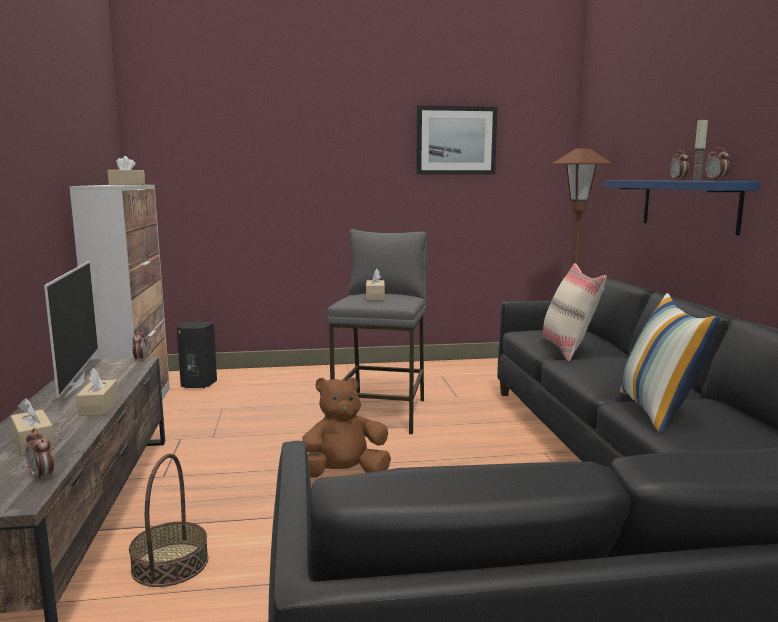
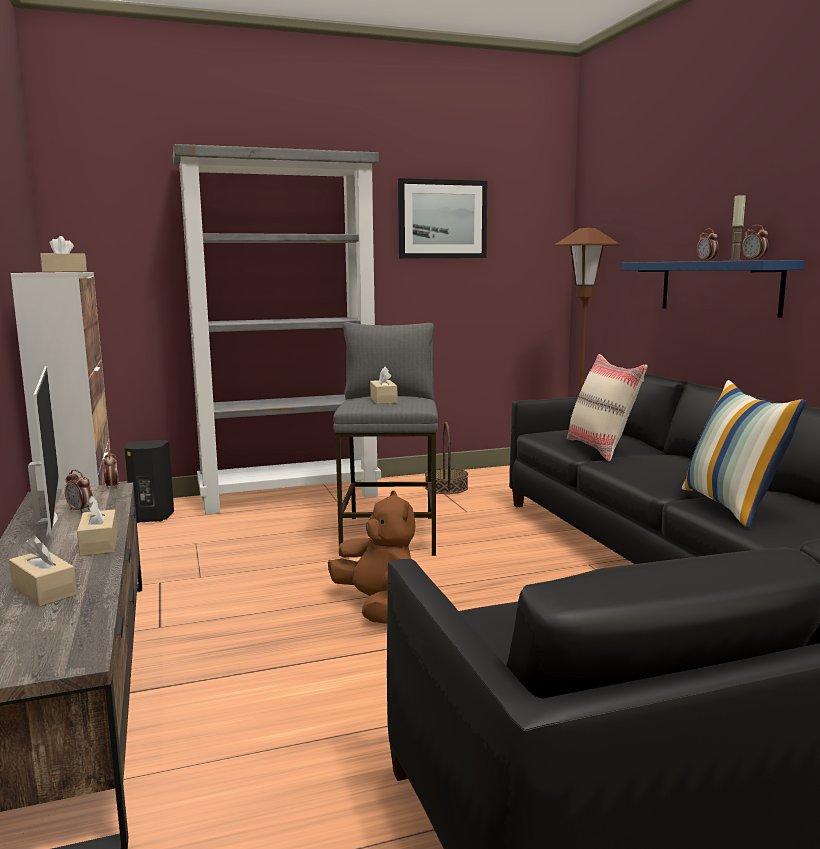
camera: 10 degrees left, 0 degrees up
(42, 476) = (85, 628): alarm clock -> alarm clock (80, 510)
(170, 564) = (218, 725): basket -> basket (446, 488)
(315, 374) = (291, 496): none -> grey bookcase
(343, 474) = (377, 606): brown plush toy -> brown plush toy turned 90 degrees clockwise

